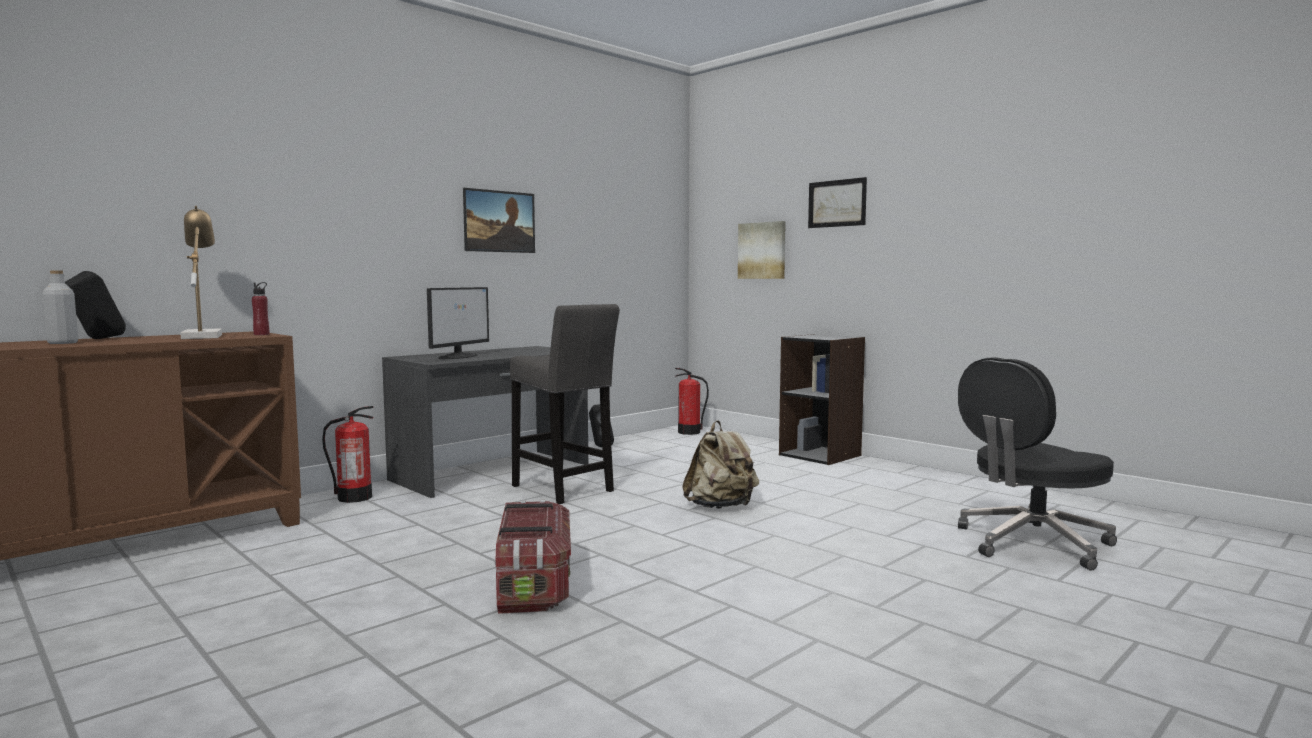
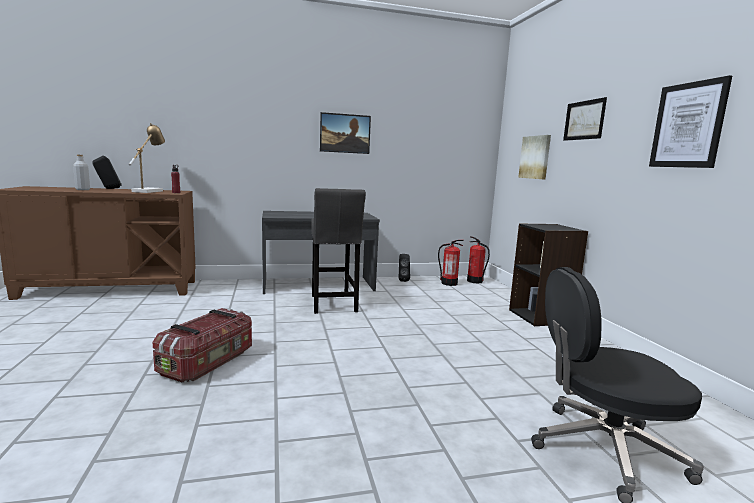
camera: 30 degrees right, 5 degrees up
(354, 498) = (232, 286): fire extinguisher -> fire extinguisher (449, 283)
(459, 356) = (297, 214): monitor -> none
(721, 507) = (401, 340): beige backpack -> none
(975, 211) = (688, 125): none -> picture

